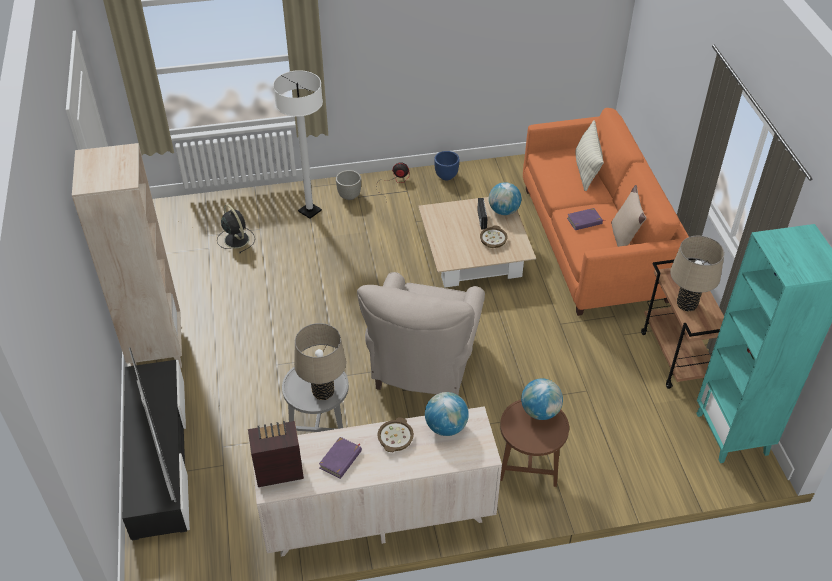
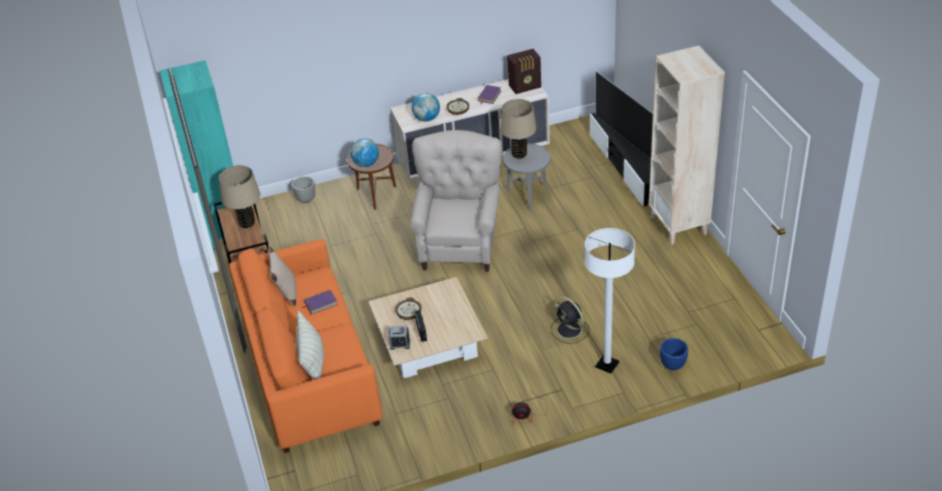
camera: 175 degrees right, 5 degrees down
(236, 239) = (667, 324): black fan -> black fan (570, 330)
(349, 196) = (571, 389): grey planter -> grey planter (306, 199)
(446, 176) = (471, 431): blue planter -> blue planter (673, 365)
(504, 211) = (400, 343): globe -> alarm clock

